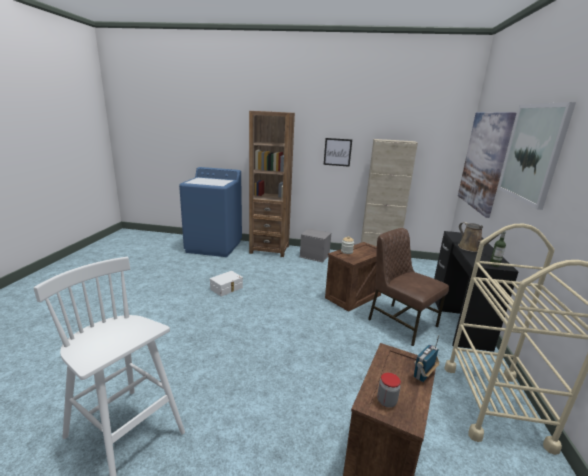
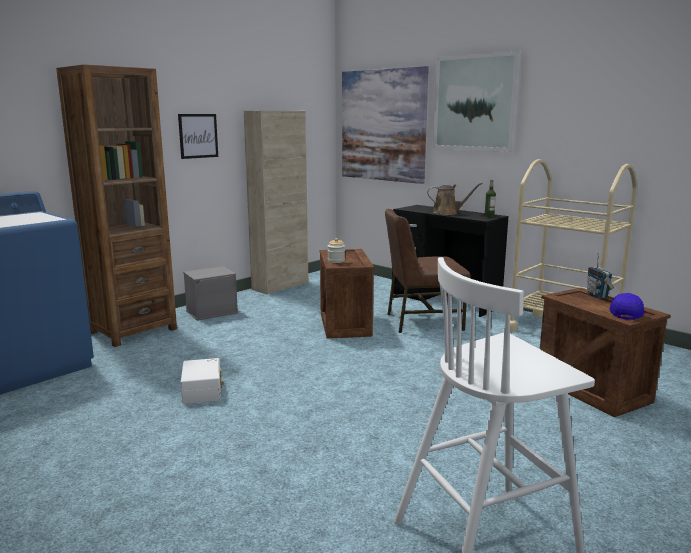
camera: 55 degrees left, 5 degrees down
(386, 401) = (625, 313): jar -> blue cap

